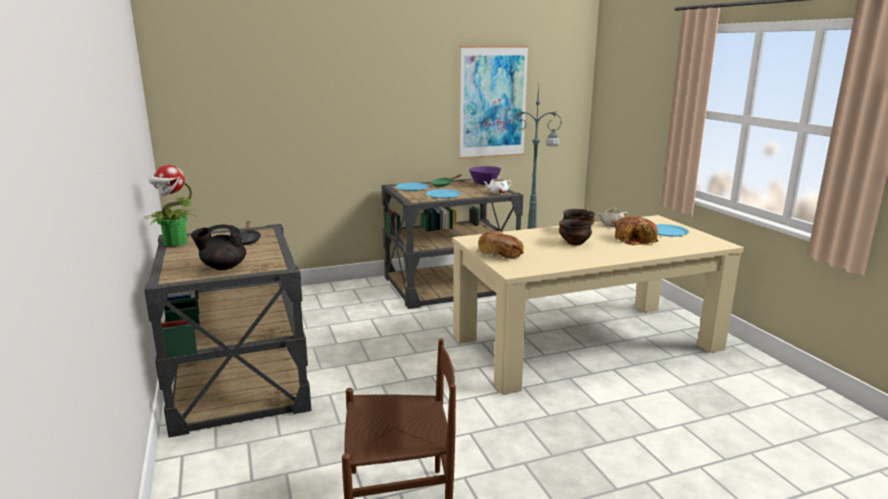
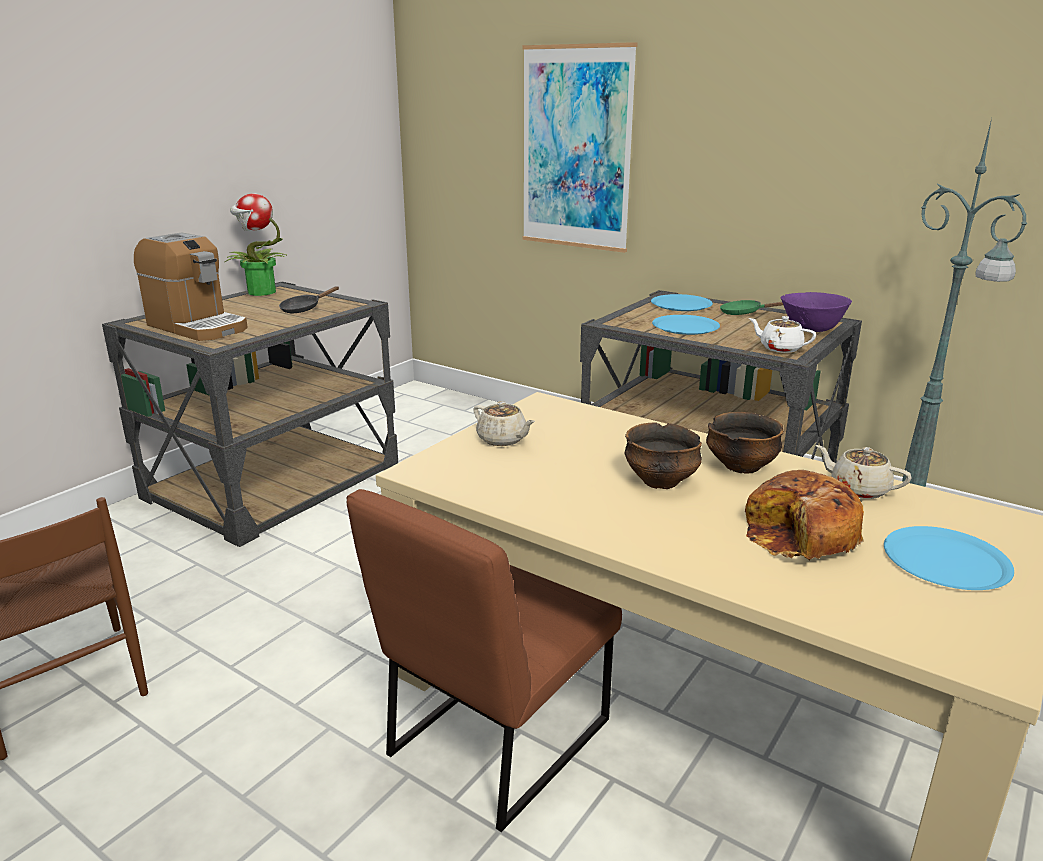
camera: 55 degrees right, 5 degrees up
(223, 267) = (197, 327): black teapot -> coffee machine
(493, 102) = (911, 162): picture -> picture (576, 149)
(500, 253) = (503, 440): bread -> beige teapot
(569, 385) = (494, 739): none -> brown chair

